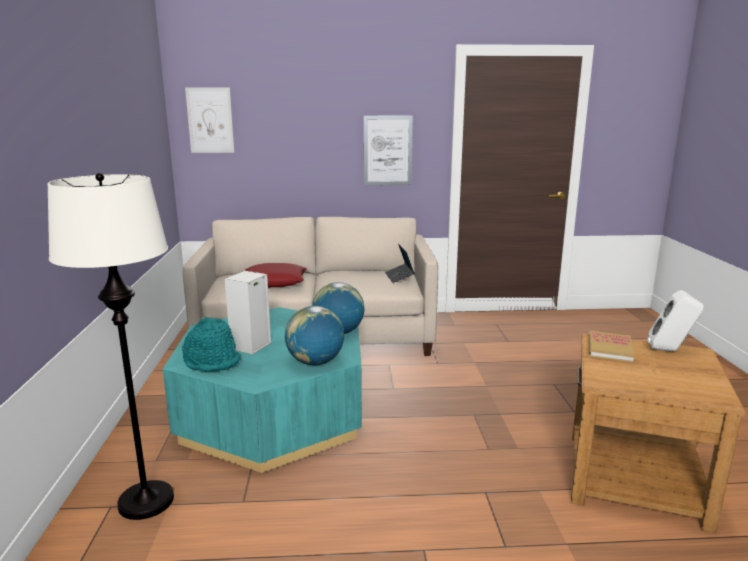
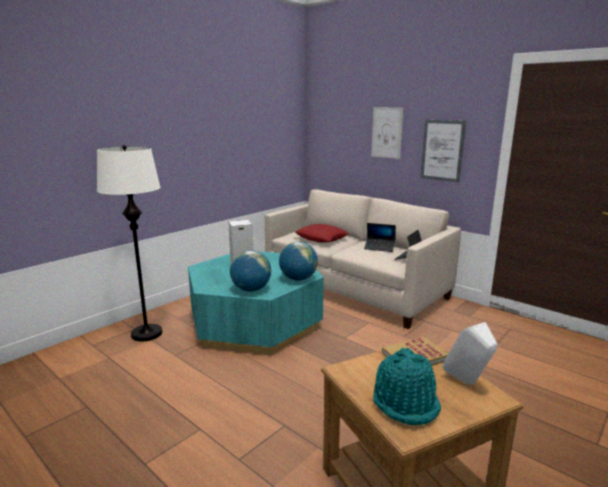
camera: 45 degrees right, 0 degrees up
(210, 120) = (326, 120): picture -> picture (387, 132)
(212, 361) = (211, 271): turquoise hat -> turquoise hat (405, 402)
(356, 275) = (379, 248): none -> laptop

